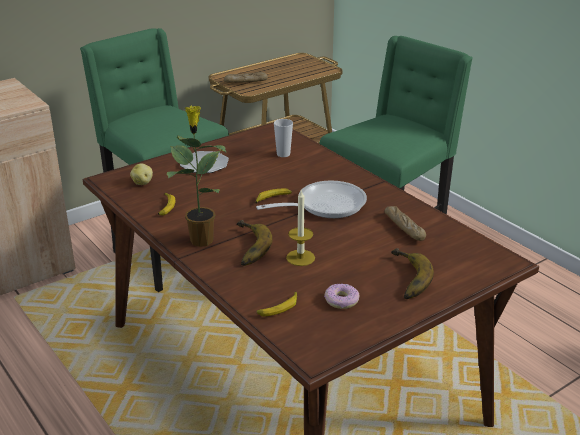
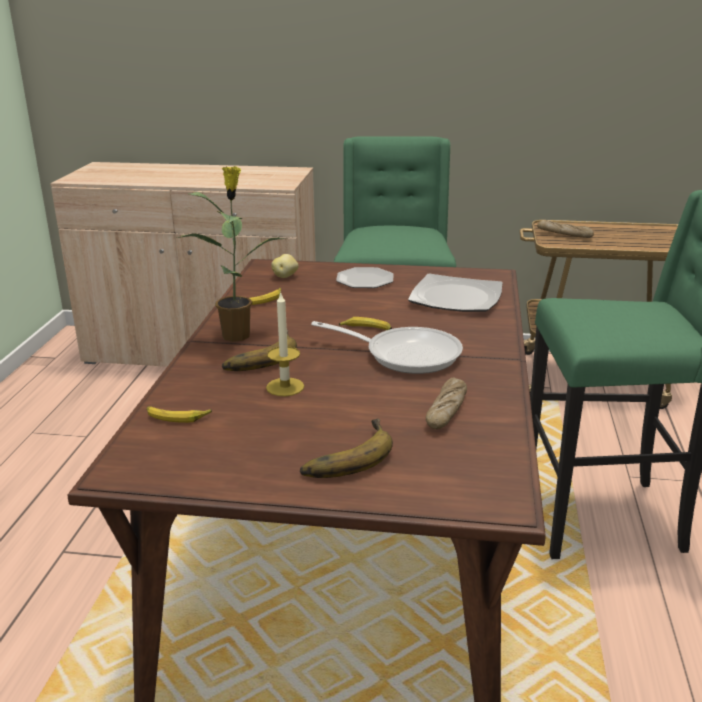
camera: 45 degrees right, 5 degrees down
(283, 154) = (457, 297): cup -> plate
(341, 301) = (240, 441): donut -> none

